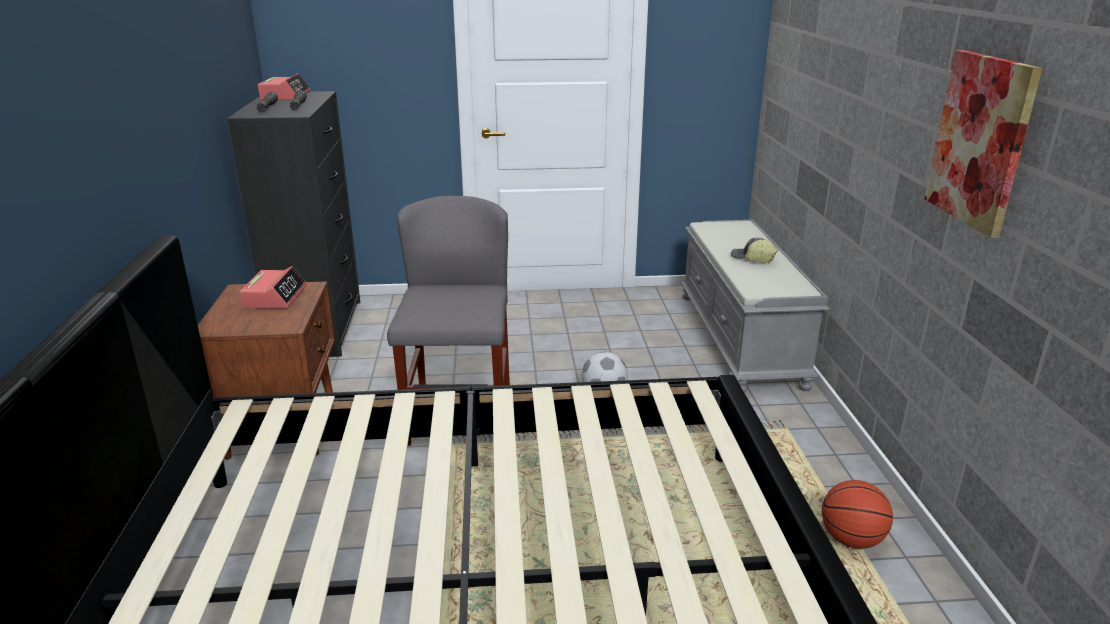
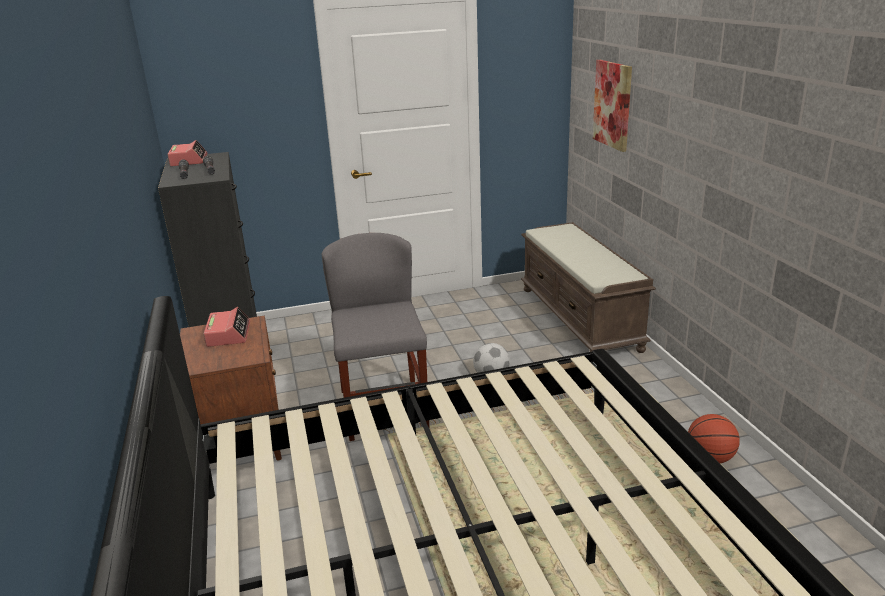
camera: 10 degrees left, 0 degrees up
(741, 339) = (580, 318): grey bench -> brown bench
(752, 259) = (586, 255): cap -> none
(980, 141) = (773, 161): picture -> picture (613, 104)

